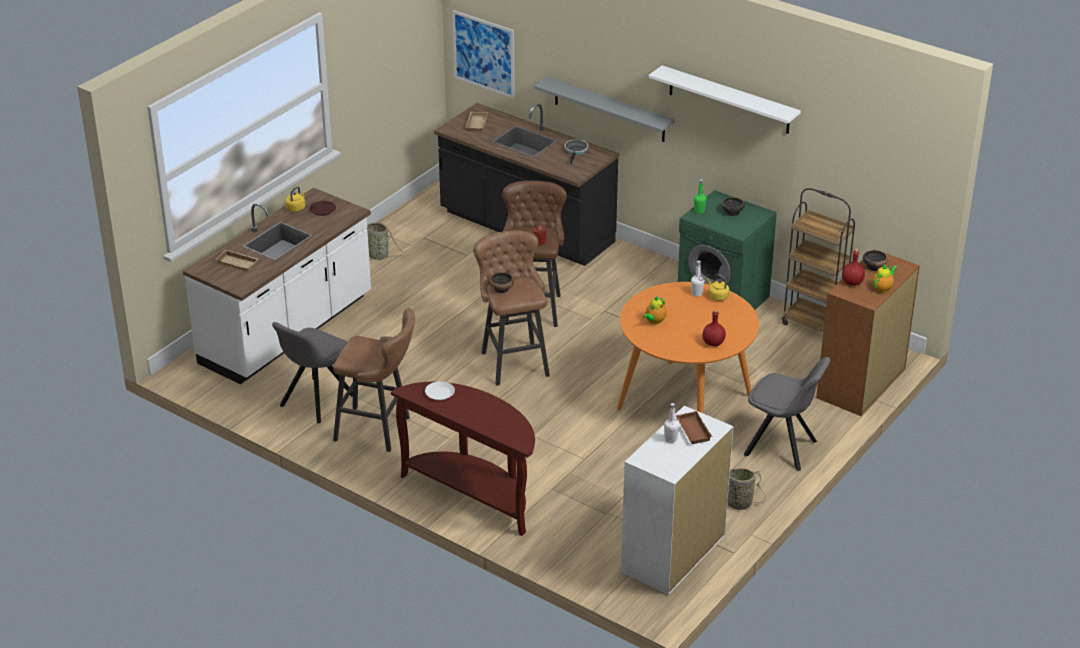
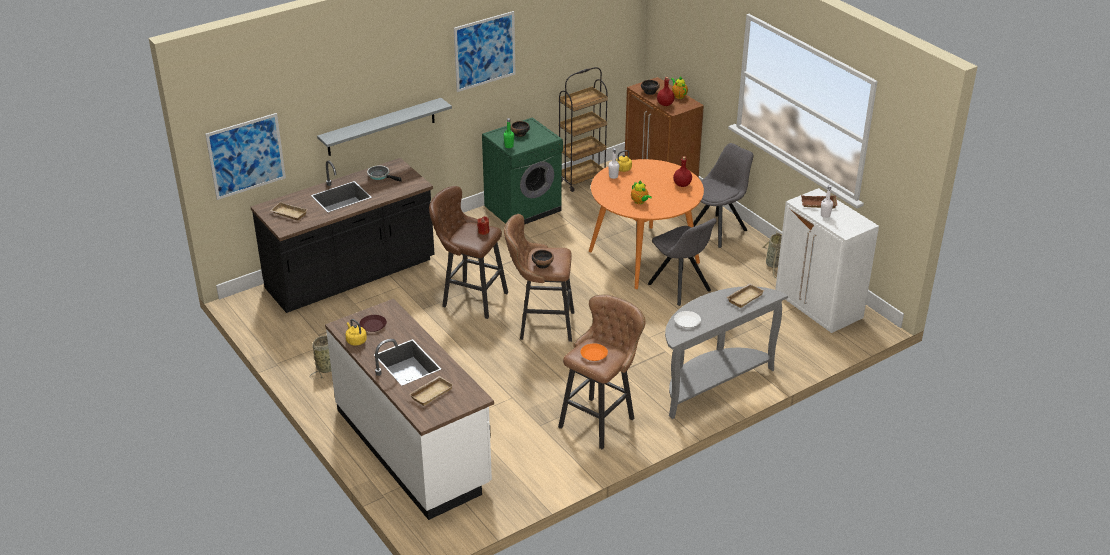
camera: 70 degrees left, 0 degrees up
(316, 400) = (536, 449): grey chair -> grey chair (680, 287)
(362, 350) = (593, 354): none -> orange plate
(474, 494) = (712, 383): brown console table -> grey console table
(506, 424) = (744, 297): none -> beige tray
(729, 100) = (484, 51): white shelf -> picture

